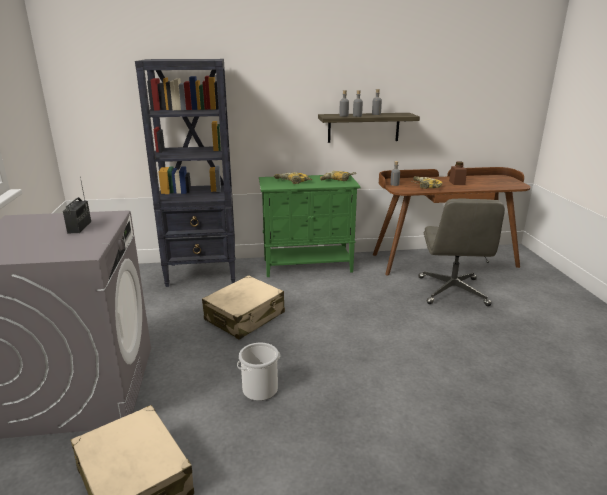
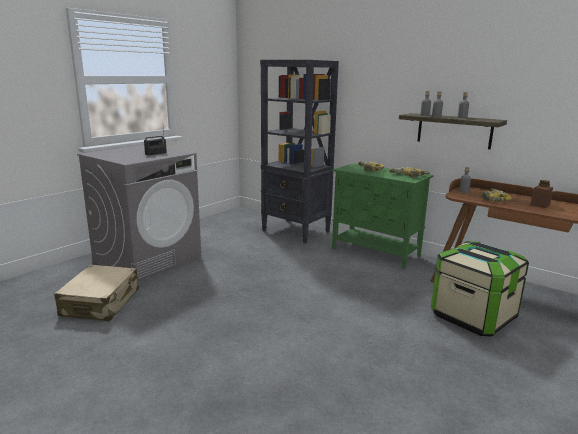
camera: 45 degrees right, 5 degrees down
(245, 317) = (275, 263): beige suitcase -> none
(260, 389) = (214, 299): bucket -> none
(452, 291) = (472, 317): grey office chair -> storage box

